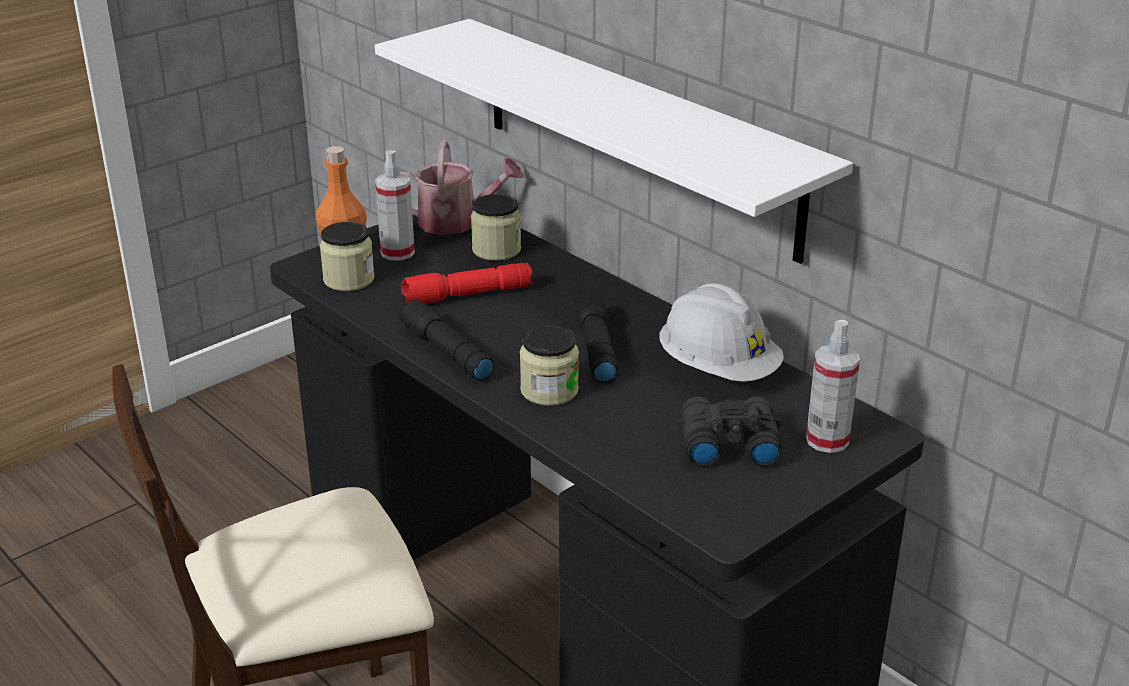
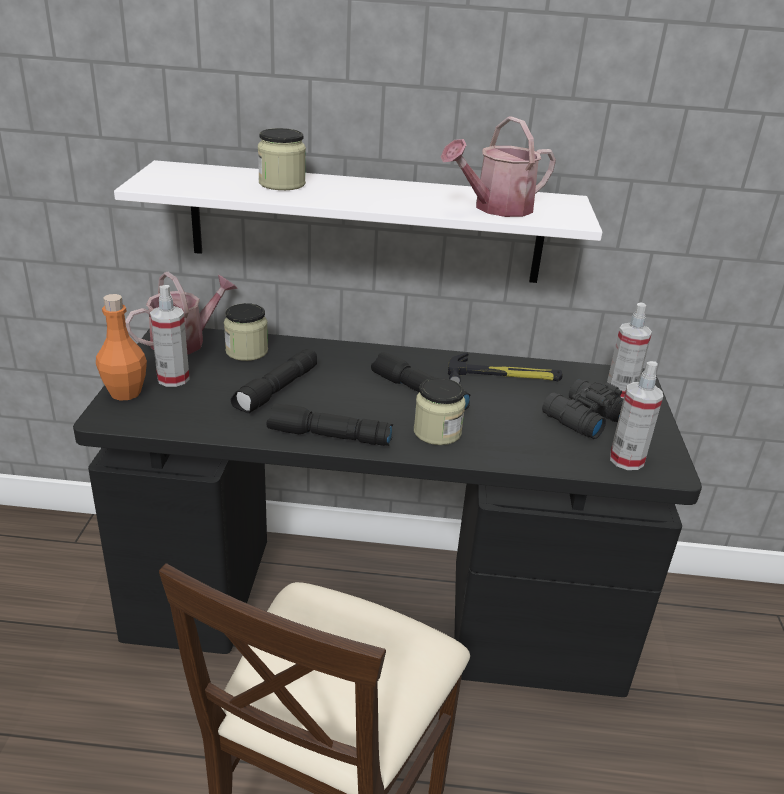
camera: 45 degrees left, 0 degrees up
(349, 279) = (165, 413): jar -> jar (282, 184)
(467, 296) = (277, 391): red flashlight -> black flashlight
(692, 149) = (496, 208): none -> watering can
(698, 500) = (626, 460): none -> spray bottle
(718, 369) = (504, 376): white hard hat -> hammer

